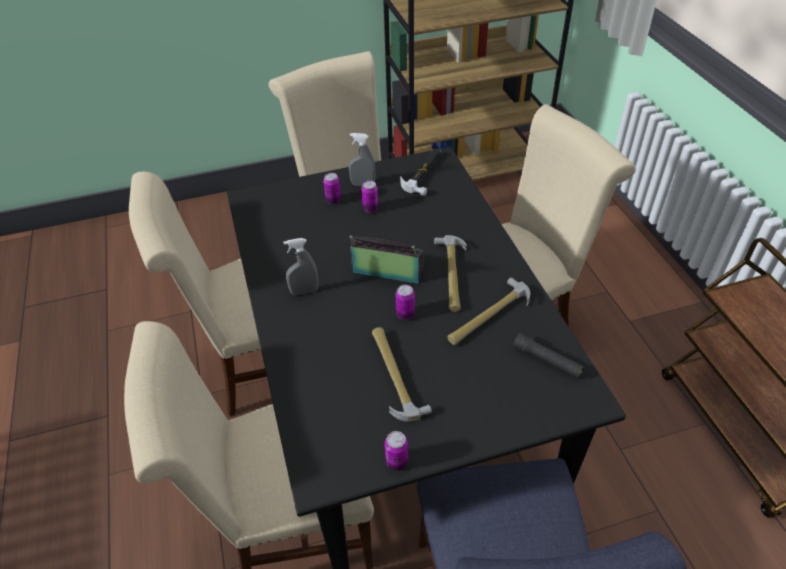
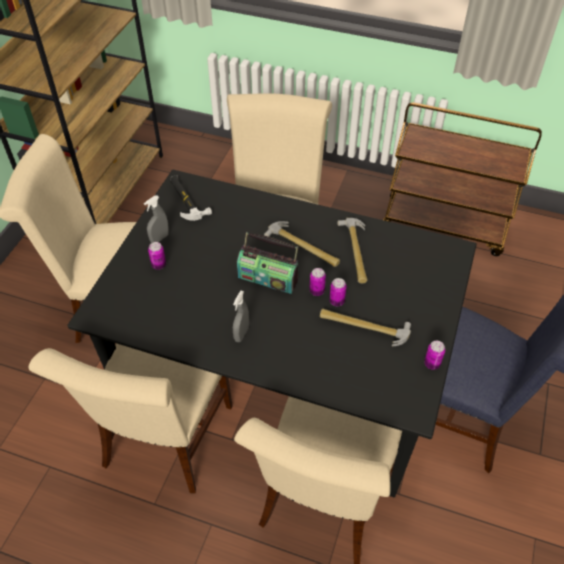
camera: 55 degrees left, 5 degrees up
(370, 209) = (192, 249): can -> can (336, 301)
(387, 272) = (268, 278): radio -> radio turned 120 degrees counterclockwise
(547, 360) = (413, 248): black flashlight -> none

